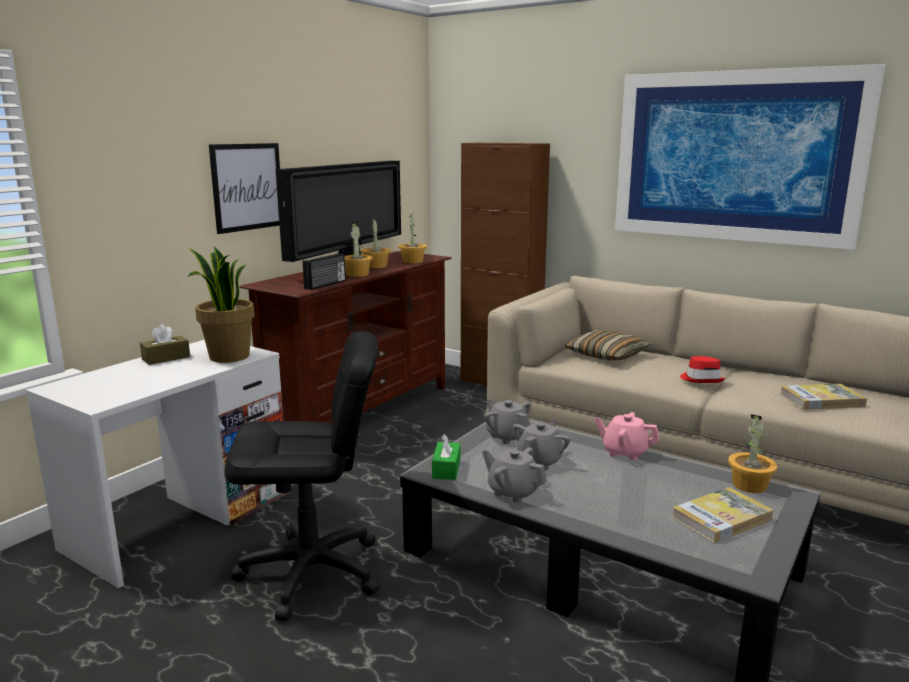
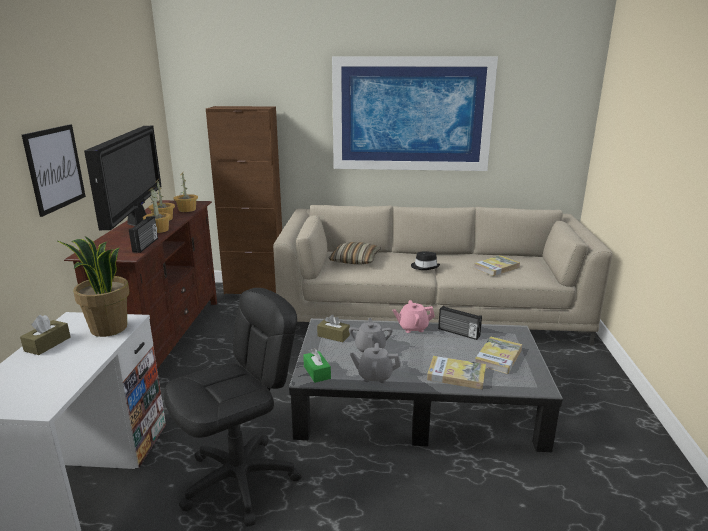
camera: 30 degrees left, 5 degrees up
(507, 436) = (333, 336): grey teapot -> brown tissue box
(630, 521) = (456, 375): none -> book
(688, 474) = (458, 333): none -> radio
(701, 379) = (425, 266): red hat -> black hat
(749, 485) = (493, 331): potted plant -> none

